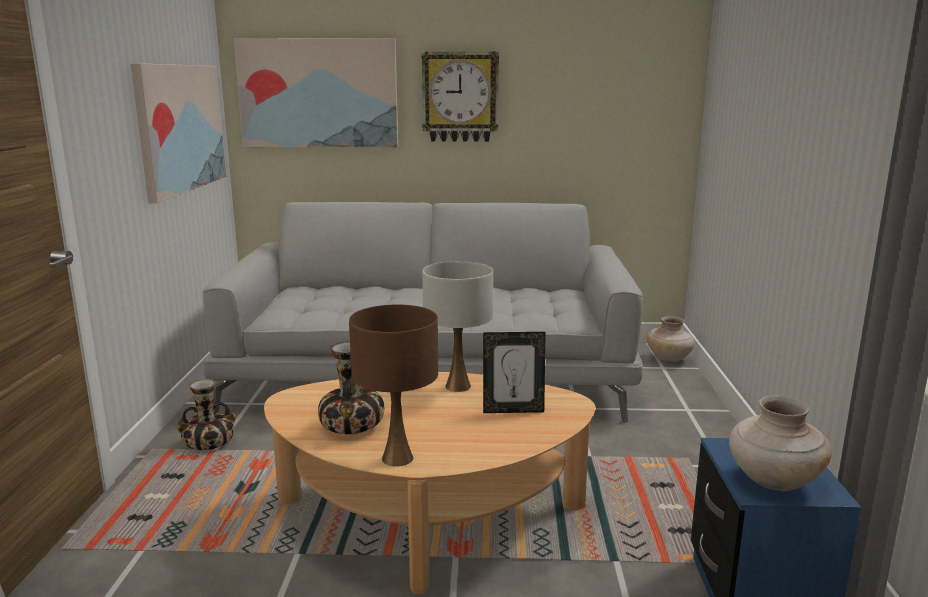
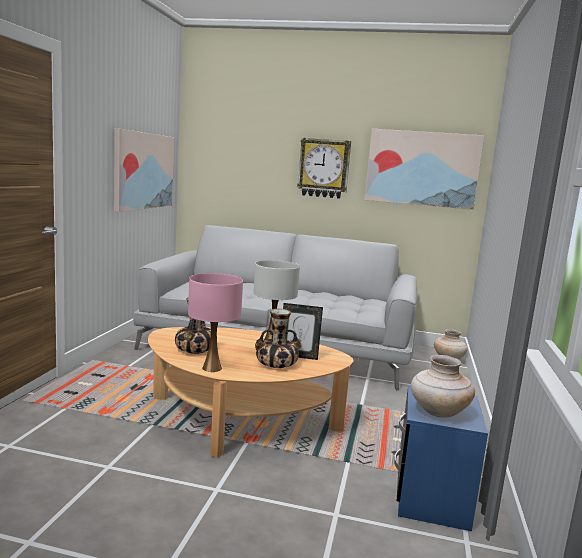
camera: 10 degrees right, 5 degrees down
(210, 443) = (127, 362): vase -> vase (277, 364)
(318, 93) = (235, 159): picture -> picture (422, 168)
(398, 458) = (212, 368): brown table lamp -> pink table lamp

